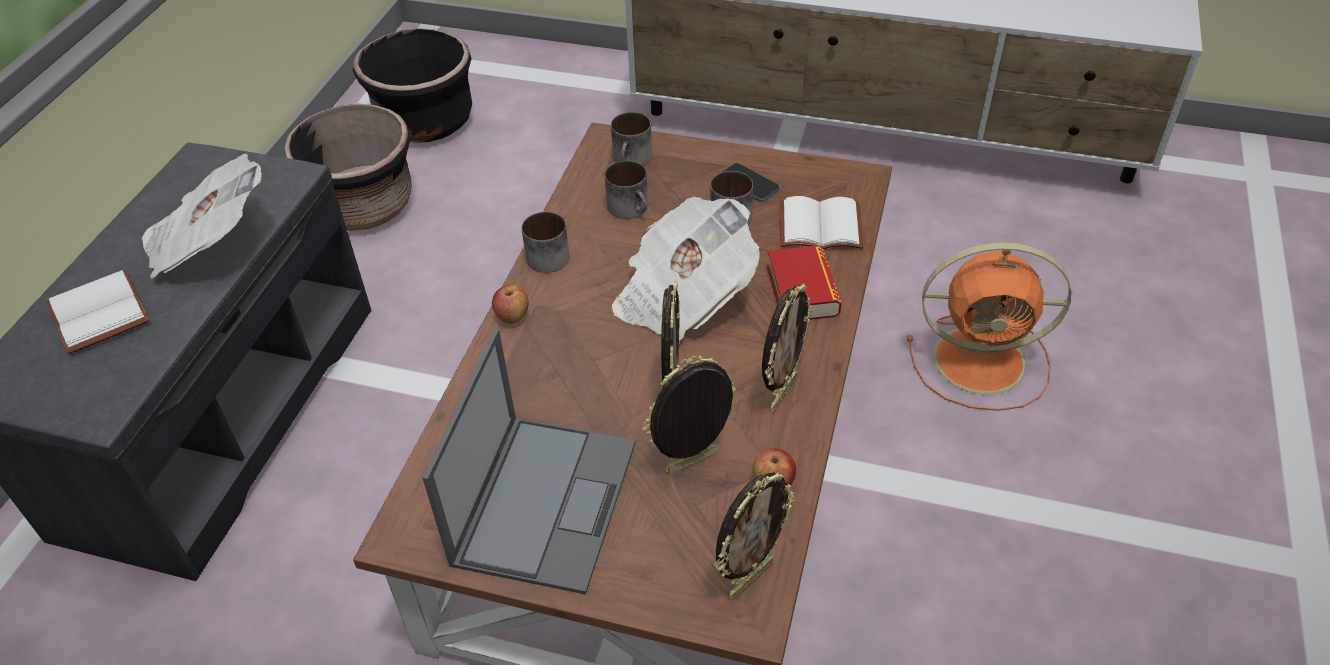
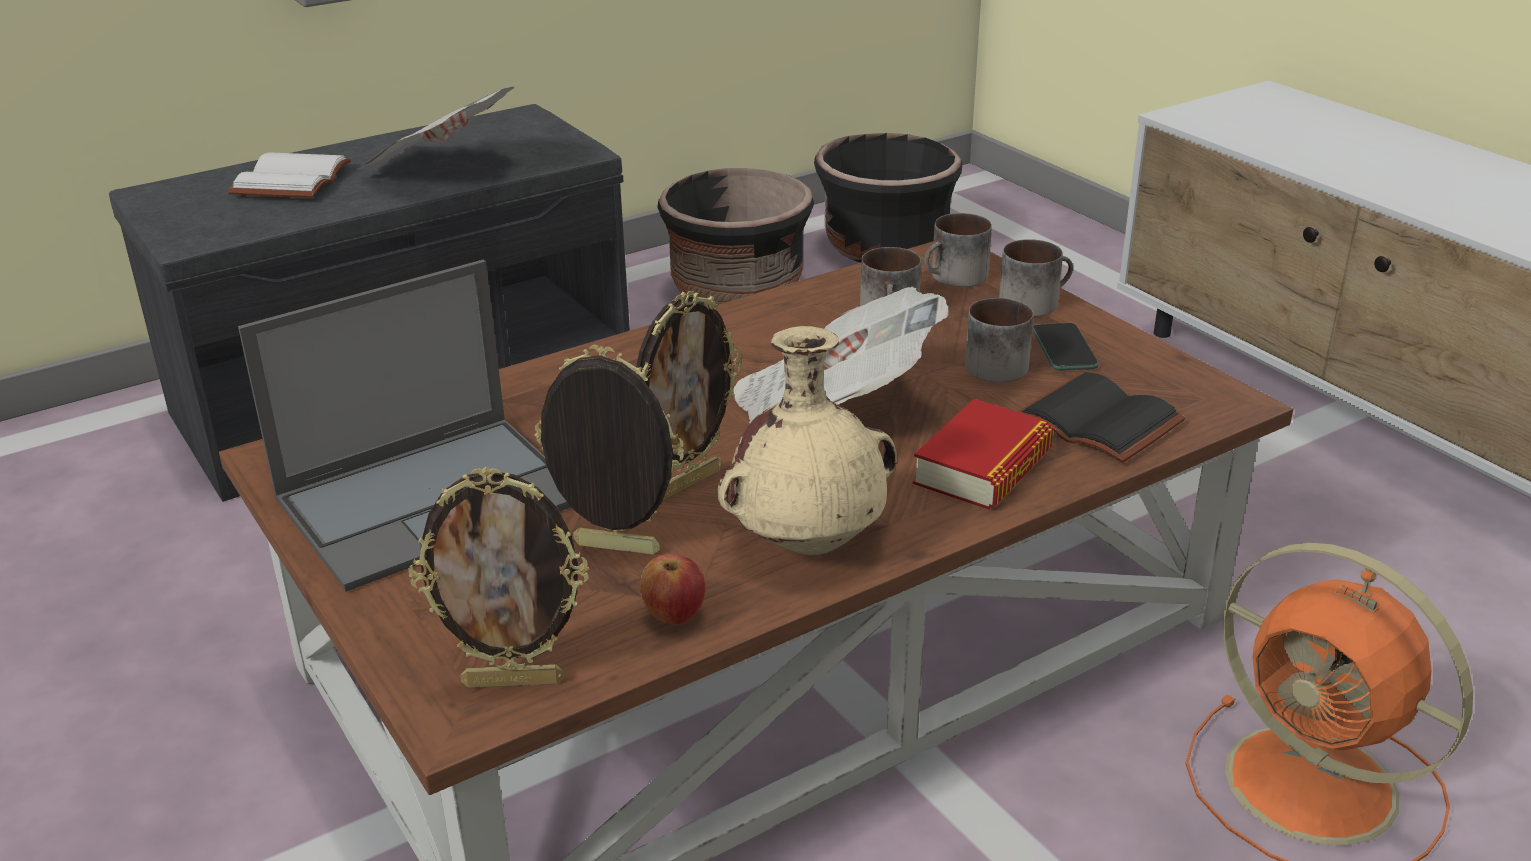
camera: 40 degrees right, 15 degrees down
(512, 317) = (631, 347): apple -> none
(549, 254) = (745, 316): mug -> mug (1033, 301)
(781, 394) = (810, 544): picture frame -> beige vase
(821, 225) = (1103, 421): white book -> black book

